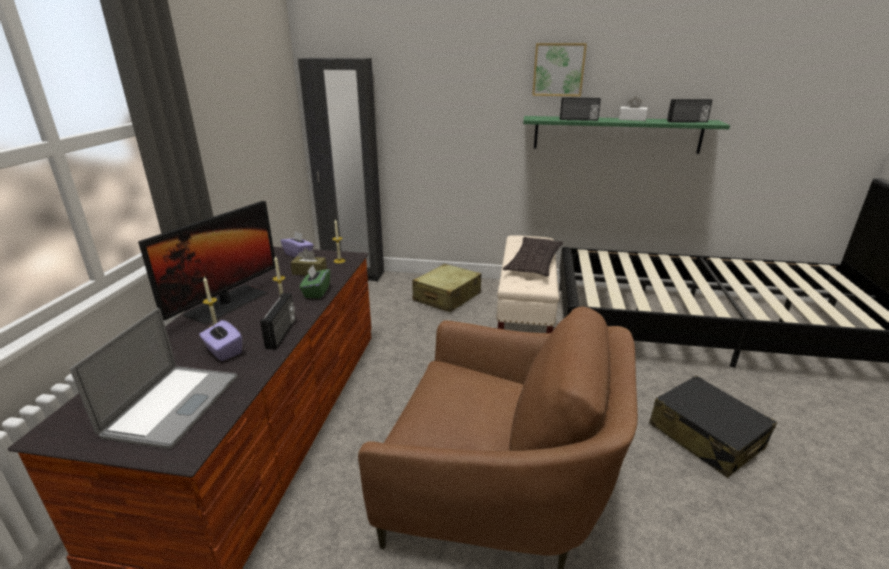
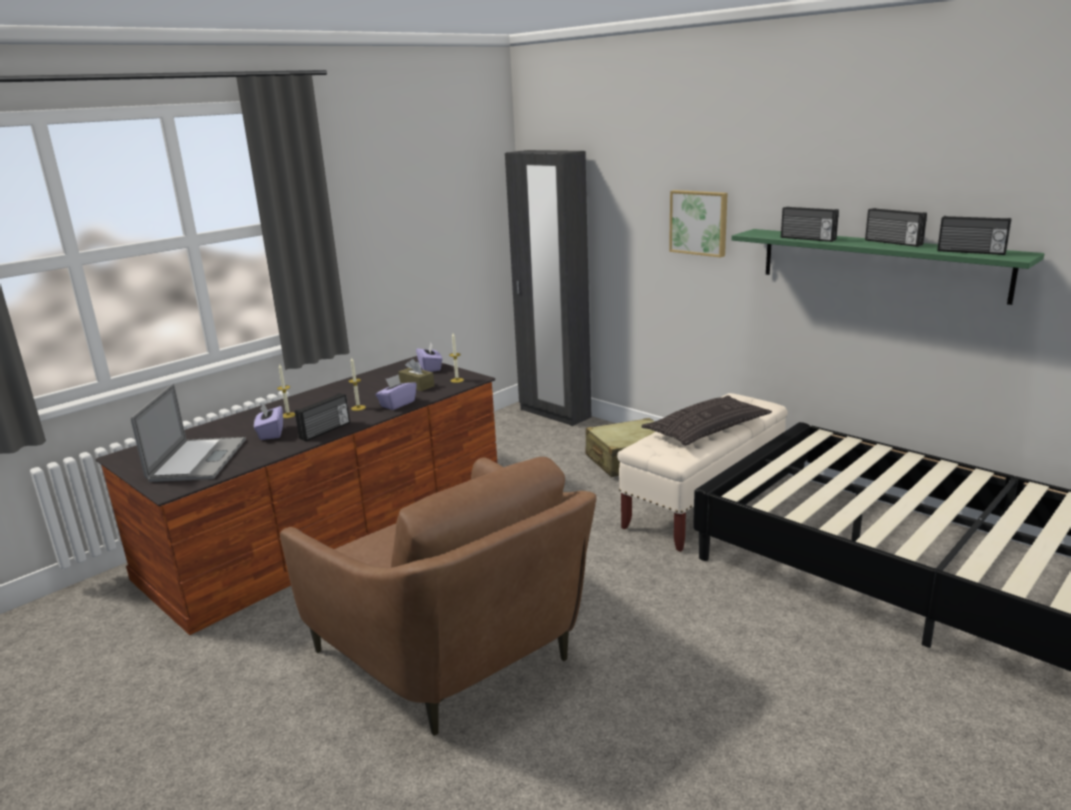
camera: 35 degrees right, 5 degrees down
(173, 405) = (198, 460): laptop -> laptop turned 45 degrees counterclockwise
(227, 304) = (319, 398): monitor -> none
(316, 292) = (397, 404): green tissue box -> purple tissue box
(558, 69) = (796, 168): picture -> picture (699, 222)
(632, 119) = (892, 243): white tissue box -> radio
(705, 436) = (760, 701): black suitcase -> none

